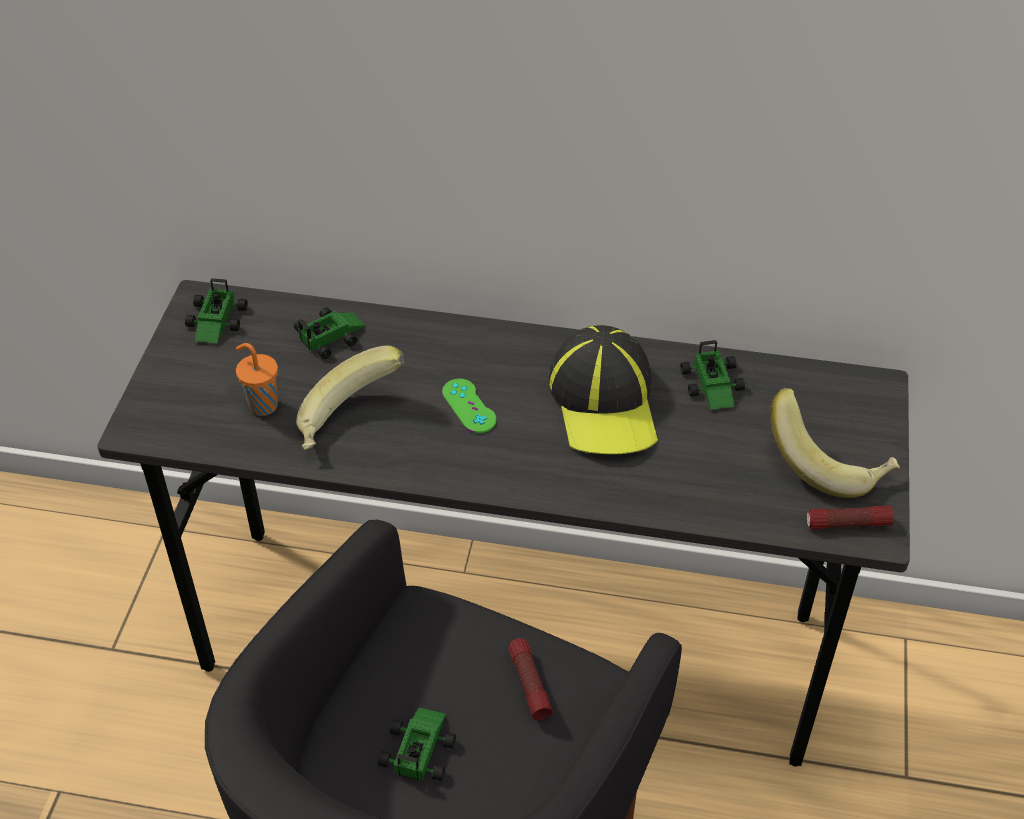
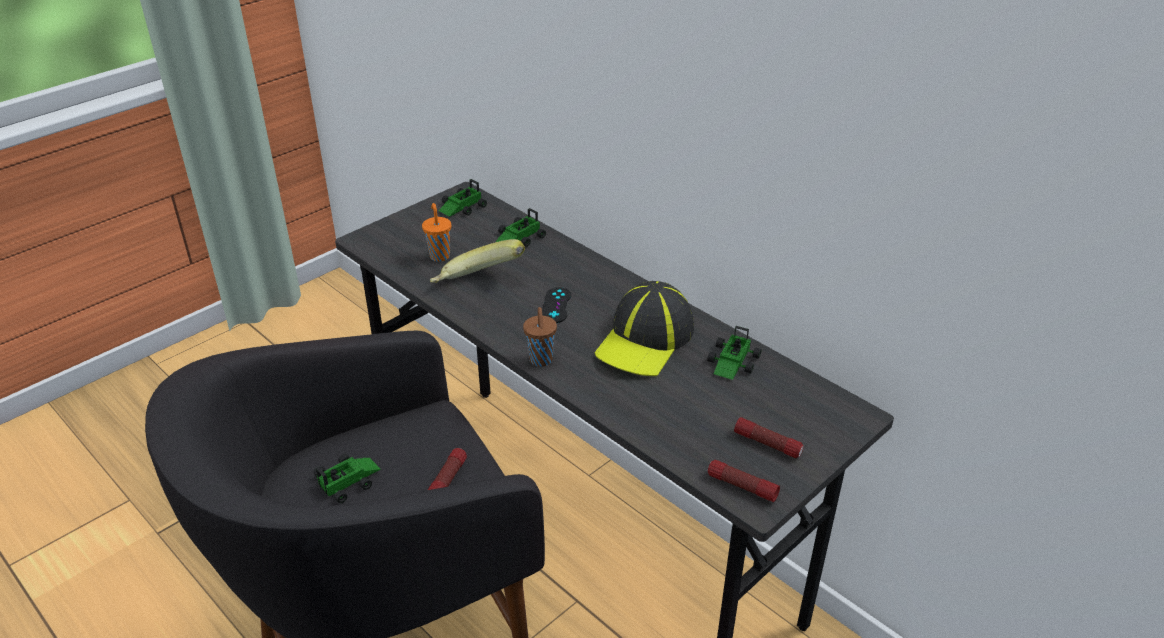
camera: 35 degrees right, 10 degrees down
(332, 333) = (518, 237): toy car -> toy car turned 135 degrees clockwise
(469, 406) = (556, 305): green game controller -> black game controller
(522, 486) = (541, 361): none -> brown cup
(828, 463) = (767, 444): banana -> flashlight

